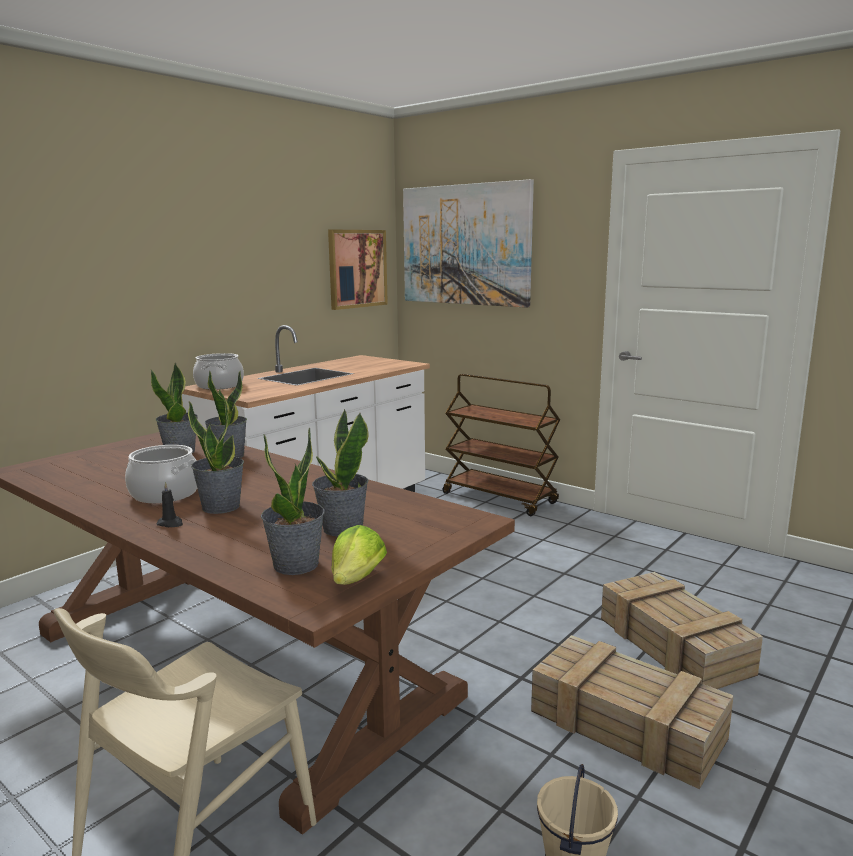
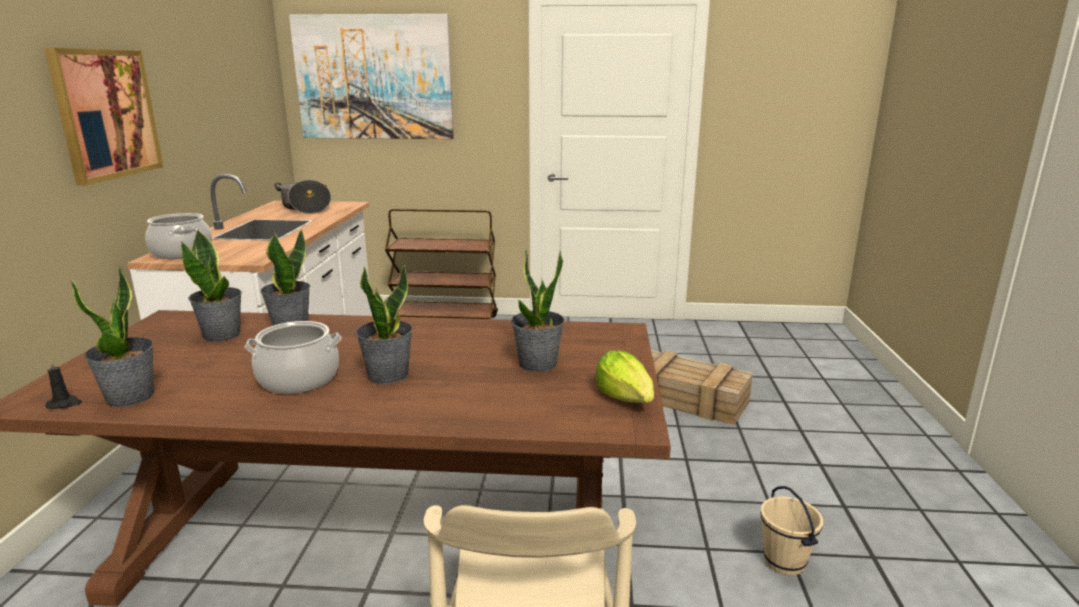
camera: 35 degrees left, 5 degrees up
(171, 524) = (369, 404): black candle -> black candle (64, 404)
(296, 565) = (559, 402): potted plant -> potted plant (131, 397)
(357, 268) = (257, 104): picture -> picture (106, 114)
(369, 363) = (305, 208): none -> cooking pot
(629, 725) = (718, 460): crate -> none

